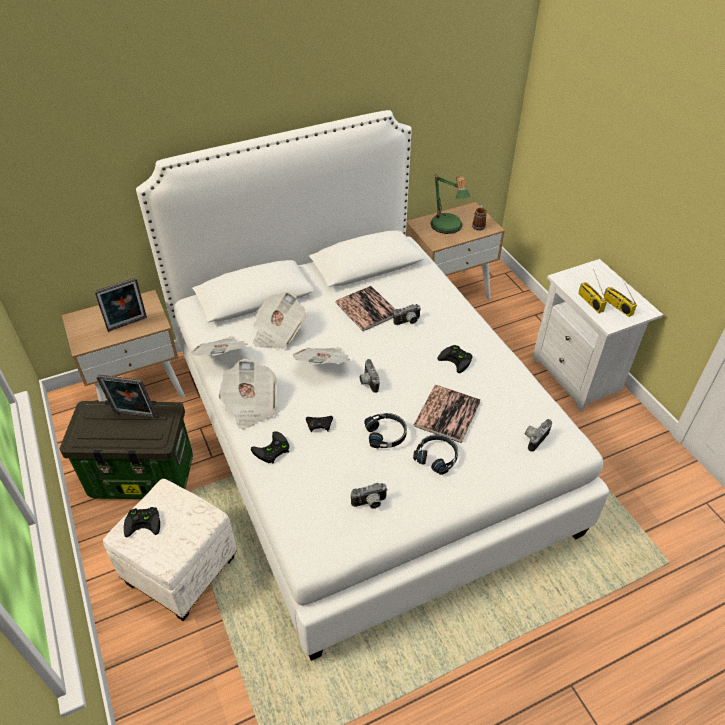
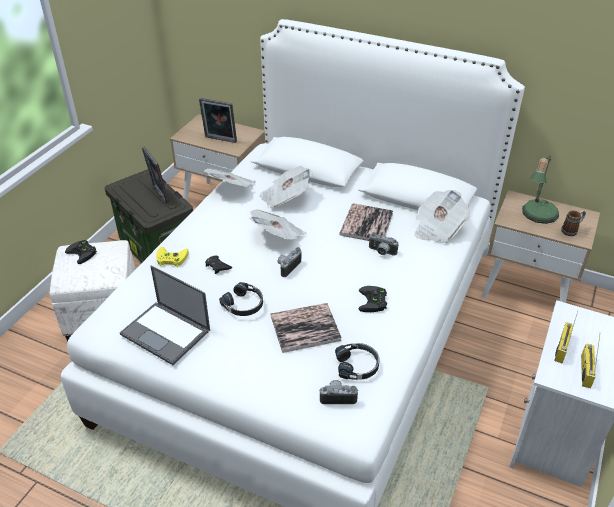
camera: 50 degrees right, 5 degrees down
(250, 405) = (201, 226): newspaper -> newspaper (437, 228)
(271, 451) = (170, 258): black game controller -> yellow game controller
(370, 503) = (166, 332): camera -> laptop
(437, 456) = (252, 345): black headphones -> black headphones (357, 365)

